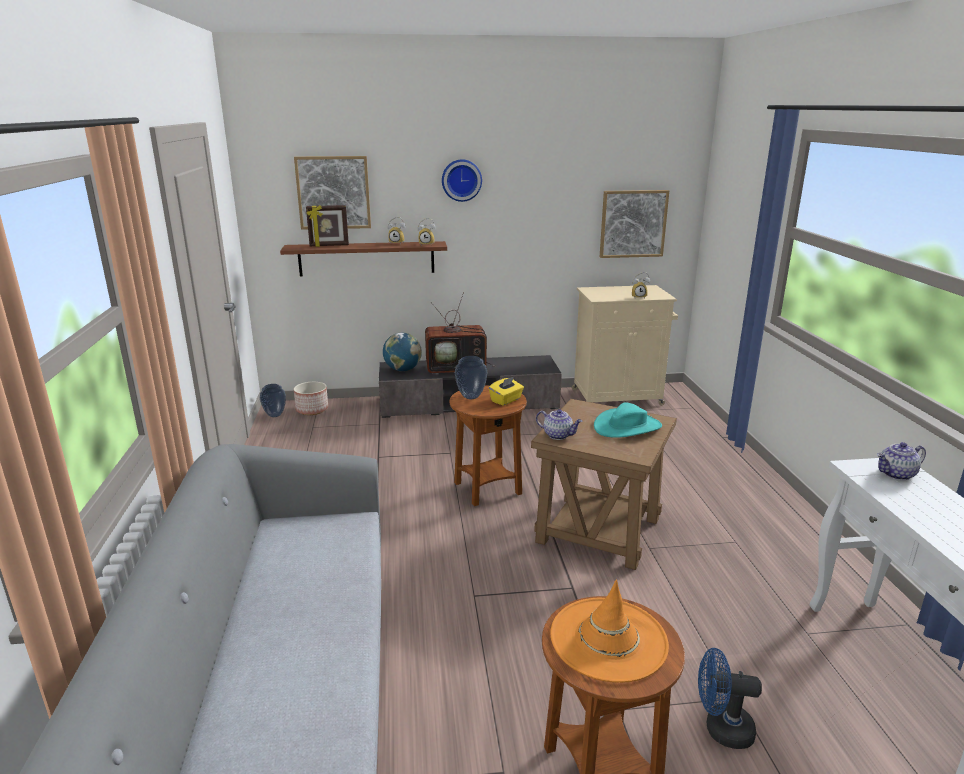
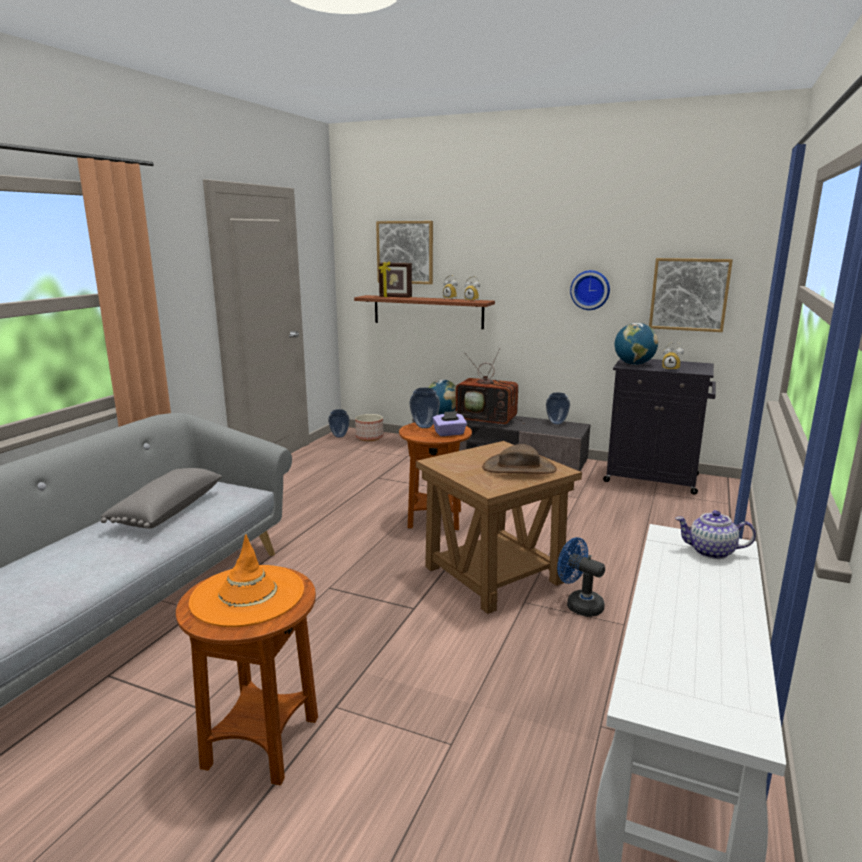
camera: 30 degrees right, 5 degrees down
(302, 573) = (166, 511): none -> grey pillow
(461, 180) = (512, 244): wall clock -> wall clock (590, 290)
(506, 400) = (449, 433): yellow tissue box -> purple tissue box
(521, 359) = (556, 423): none -> vase
(558, 435) = (445, 461): teapot -> none
(601, 295) = (634, 364): none -> globe
(618, 397) = (653, 479): beige cabinet -> black cabinet
(627, 426) = (519, 468): turquoise hat -> brown hat
(721, 729) = (404, 760): blue fan -> blue fan (579, 604)

